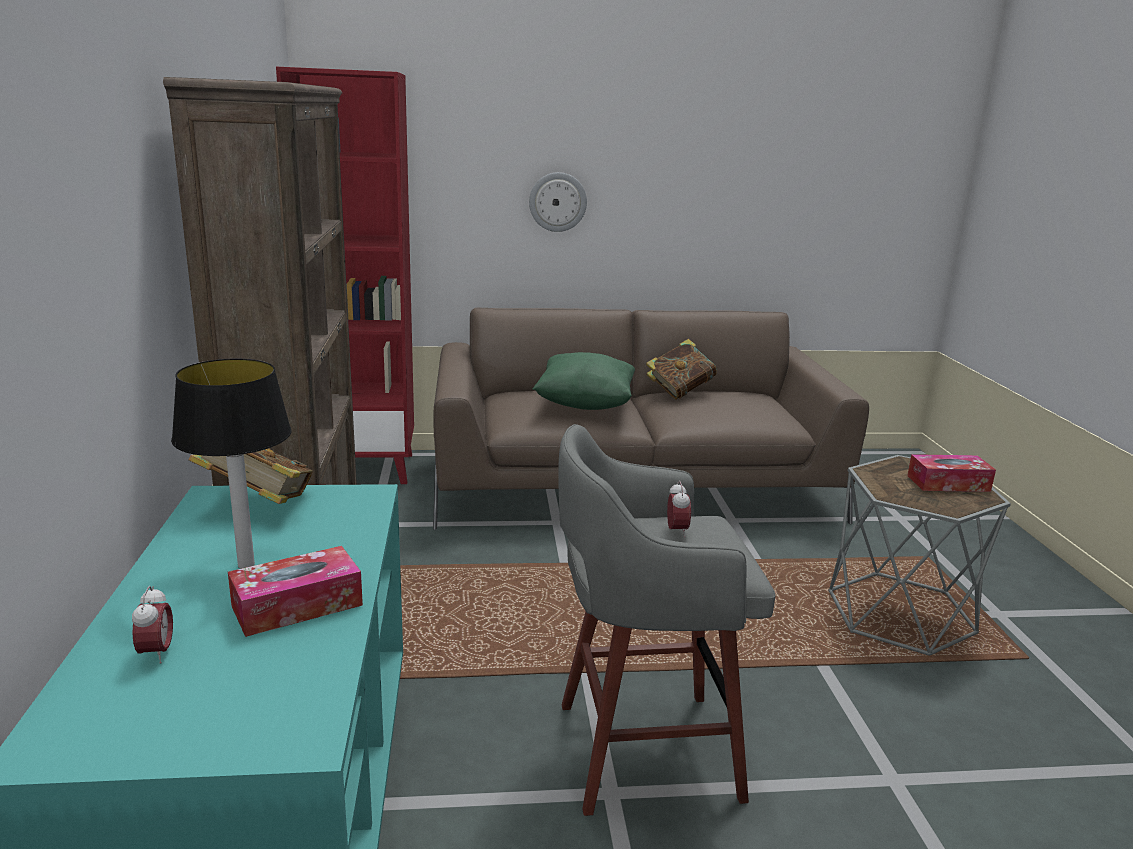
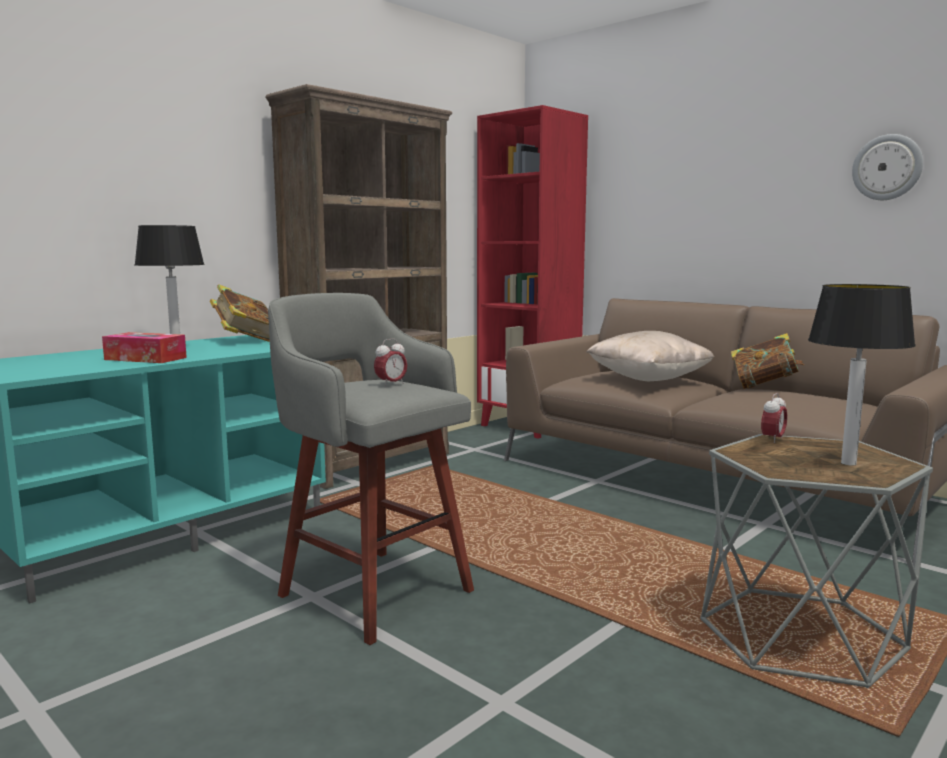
camera: 50 degrees right, 10 degrees down
(157, 653) = (73, 357): alarm clock -> alarm clock (772, 439)
(557, 202) = (702, 207): wall clock -> wall clock (887, 167)
(585, 404) = (648, 379): green pillow -> beige pillow
(948, 483) = (849, 463): tissue box -> table lamp

